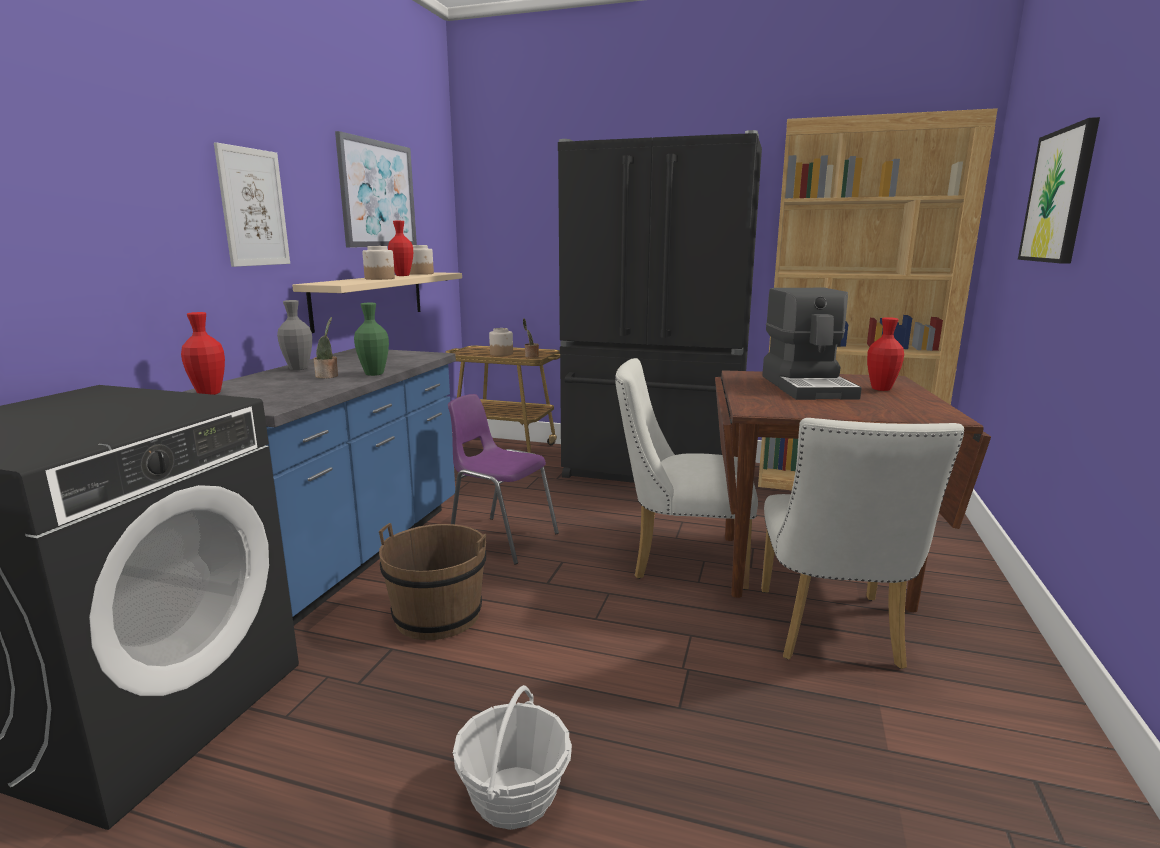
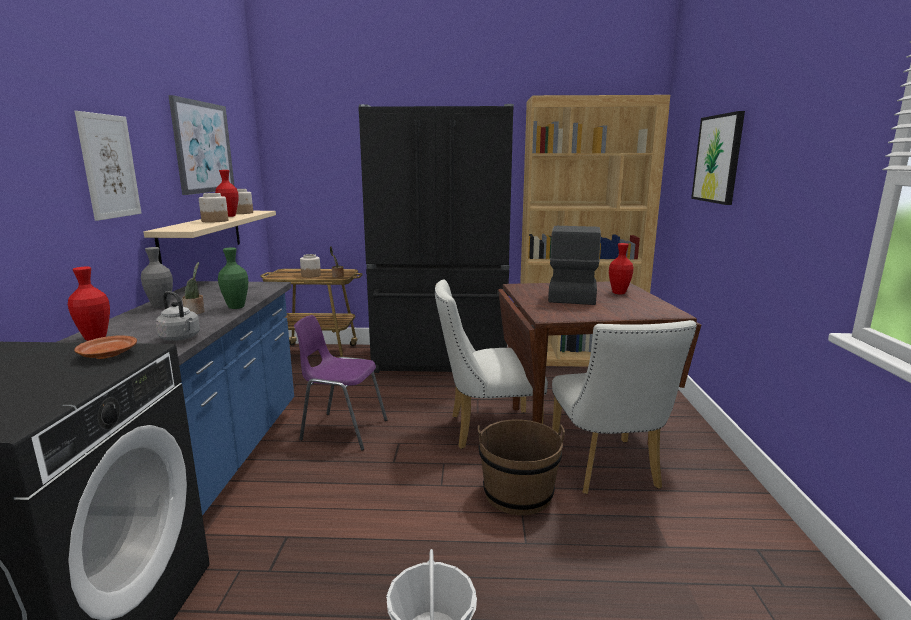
camera: 15 degrees left, 0 degrees up
(186, 403) = (108, 355): none -> brown plate
(291, 399) = (181, 338): none -> grey kettle
(437, 616) = (315, 502): brown bucket -> brown bucket (518, 494)
(808, 387) = (571, 294): coffee machine -> coffee machine turned 150 degrees counterclockwise

